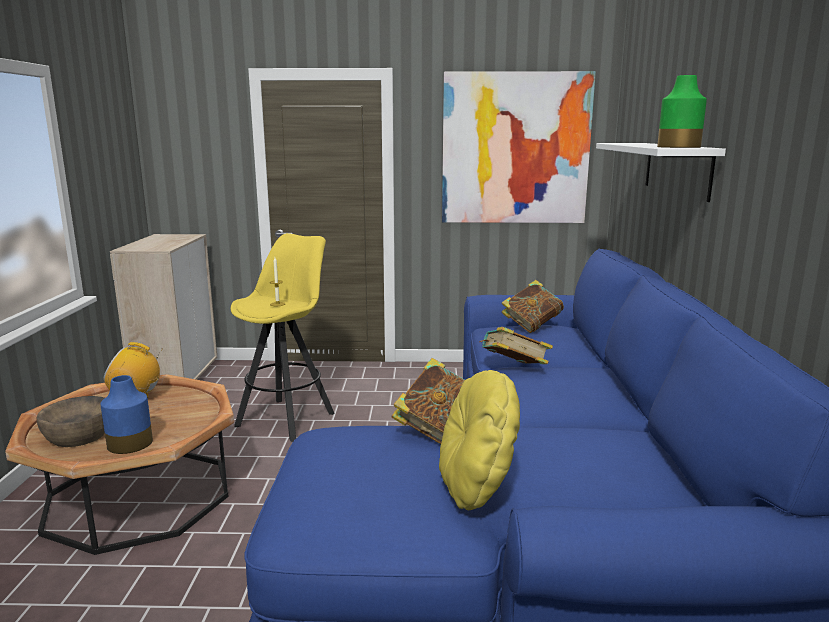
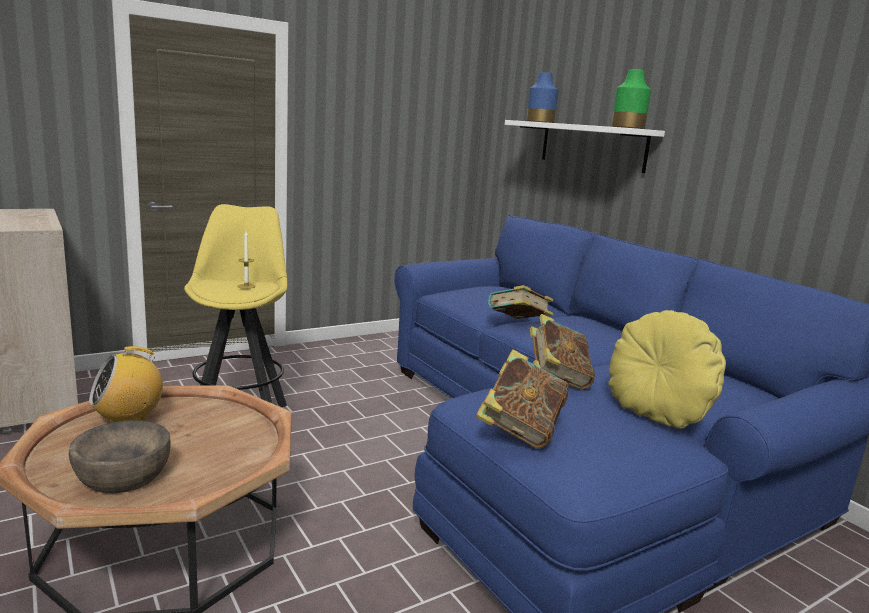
camera: 35 degrees left, 0 degrees up
(129, 443) = (208, 467): blue vase -> blue vase (540, 122)
(515, 149) = (402, 120): picture -> none
(531, 326) = (479, 288): book -> book (520, 430)

